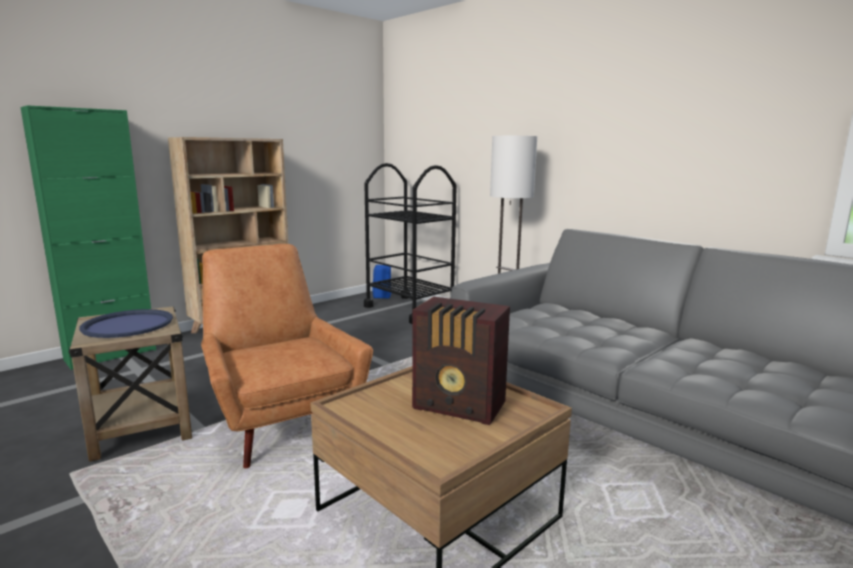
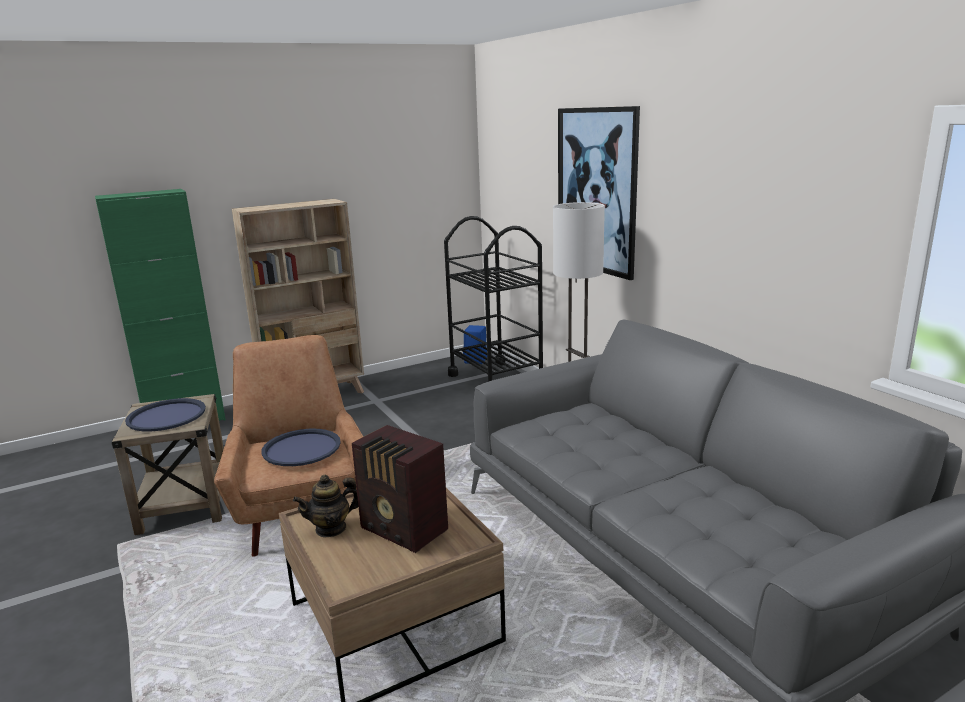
camera: 15 degrees right, 5 degrees up
(290, 350) = (301, 448): none -> blue tray
(379, 412) = (331, 528): none -> teapot
(514, 132) = (596, 191): none -> picture

